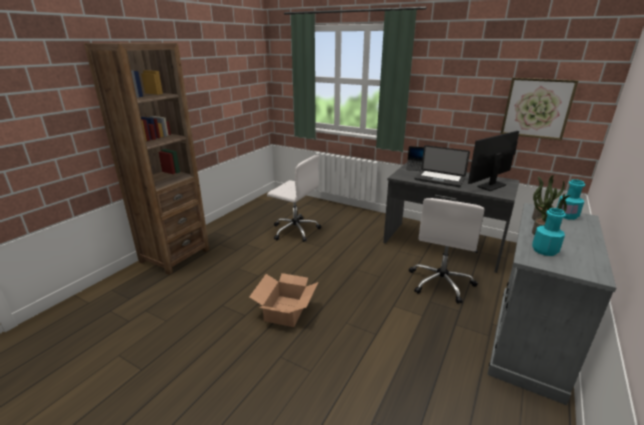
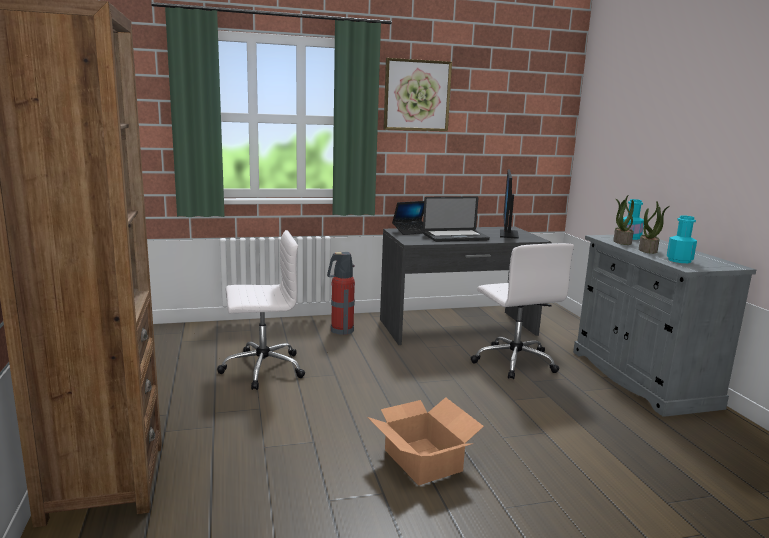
camera: 45 degrees left, 10 degrees down
(365, 222) = (341, 330): none -> fire extinguisher
(537, 108) = (513, 144): picture -> picture (417, 95)

